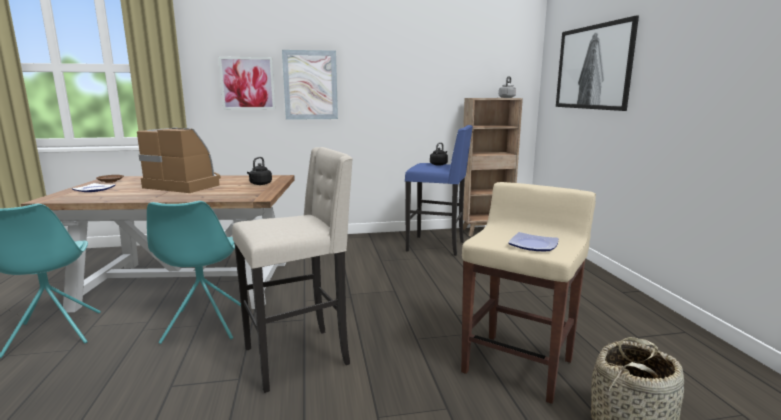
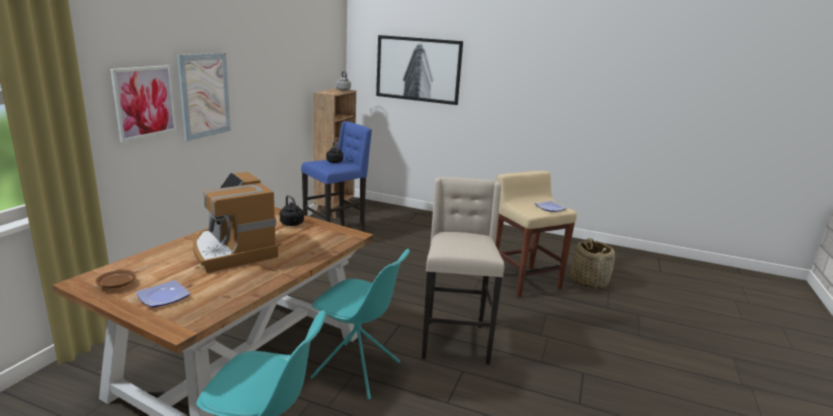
camera: 60 degrees left, 5 degrees up
(185, 185) = (232, 251): coffee machine -> coffee machine turned 90 degrees counterclockwise

